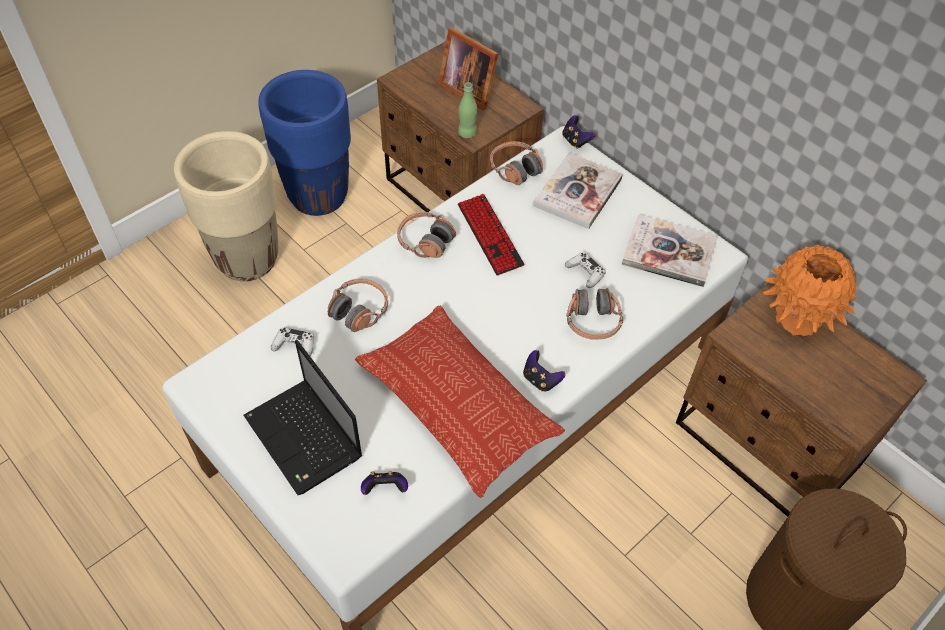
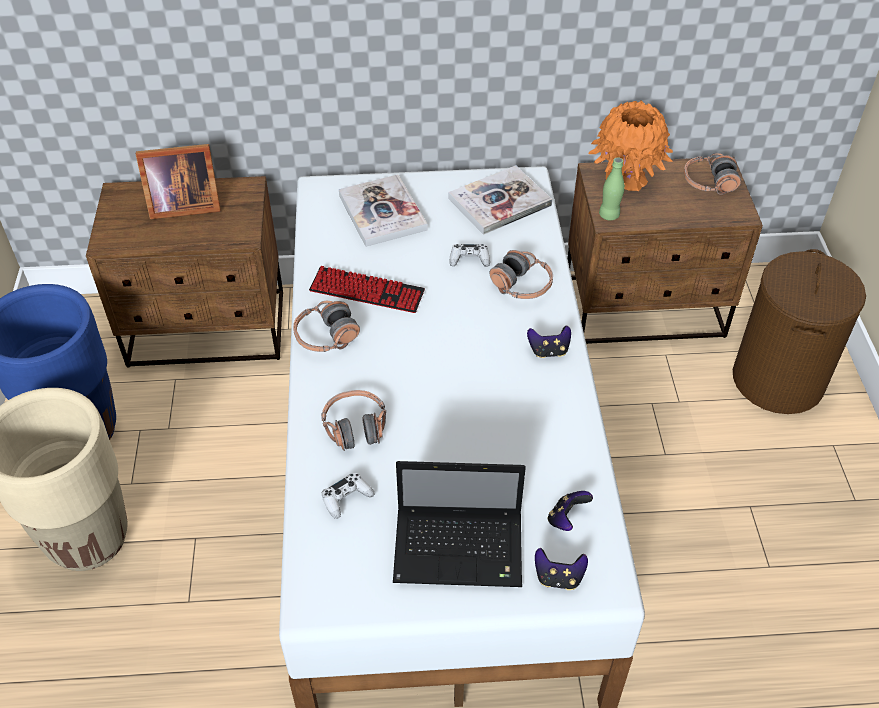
camera: 50 degrees left, 5 degrees down
(457, 404) = (523, 418): pillow -> none
(467, 133) = (234, 237): green bottle -> green bottle (609, 215)
(515, 169) = (312, 232): headphones -> headphones (709, 183)
(575, 141) = (326, 180): game controller -> game controller (558, 577)

